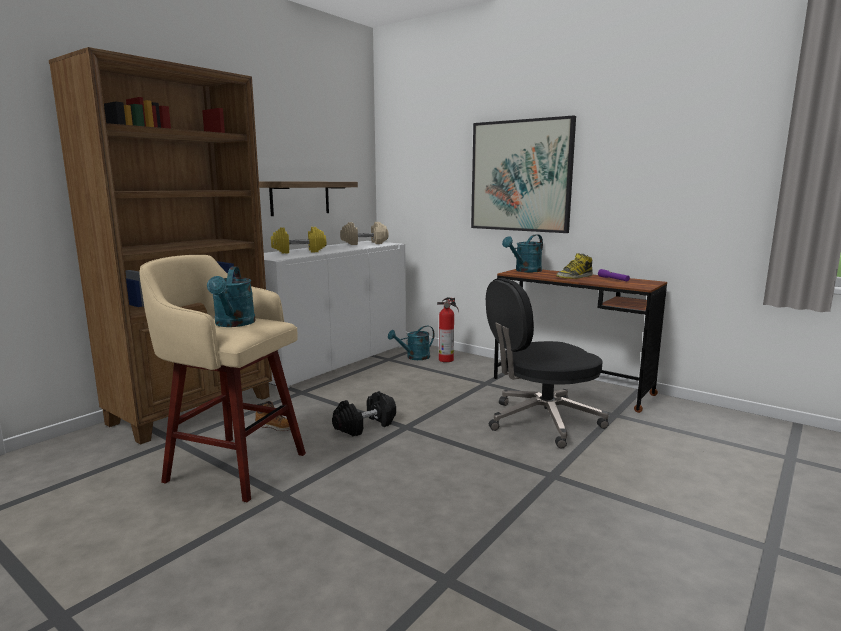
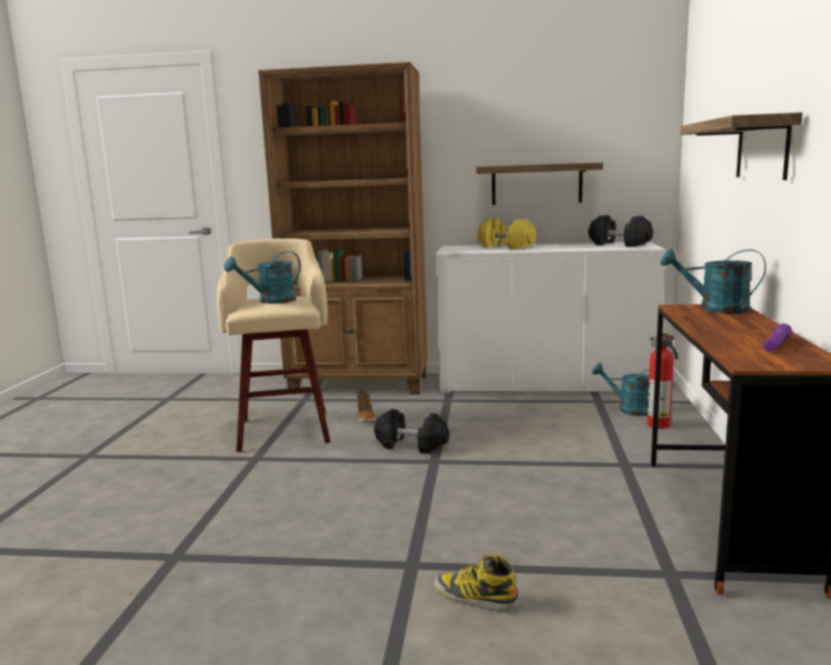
camera: 60 degrees right, 0 degrees up
(364, 243) = (619, 244): beige dumbbell -> black dumbbell
(521, 176) = (762, 148): picture -> shelf
(541, 421) = (557, 526): black office chair -> none
(574, 277) = (734, 329): boot -> boot (475, 597)

